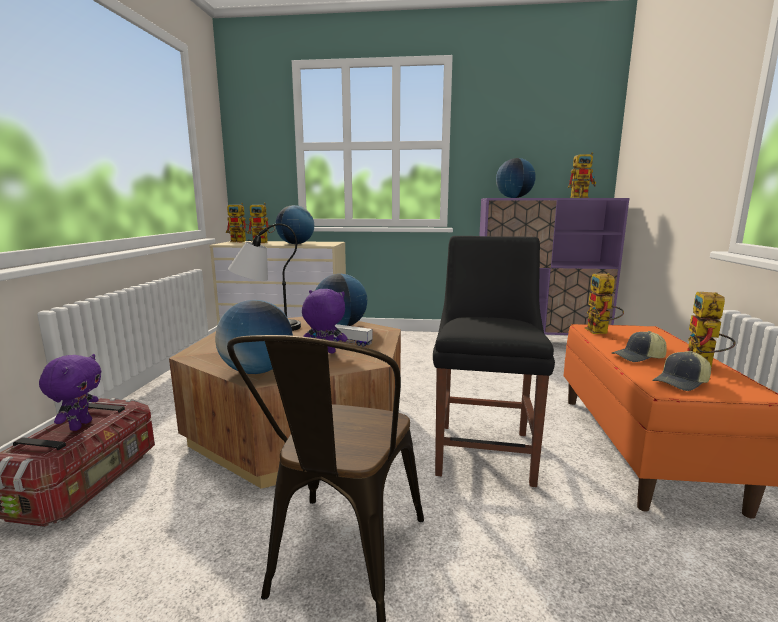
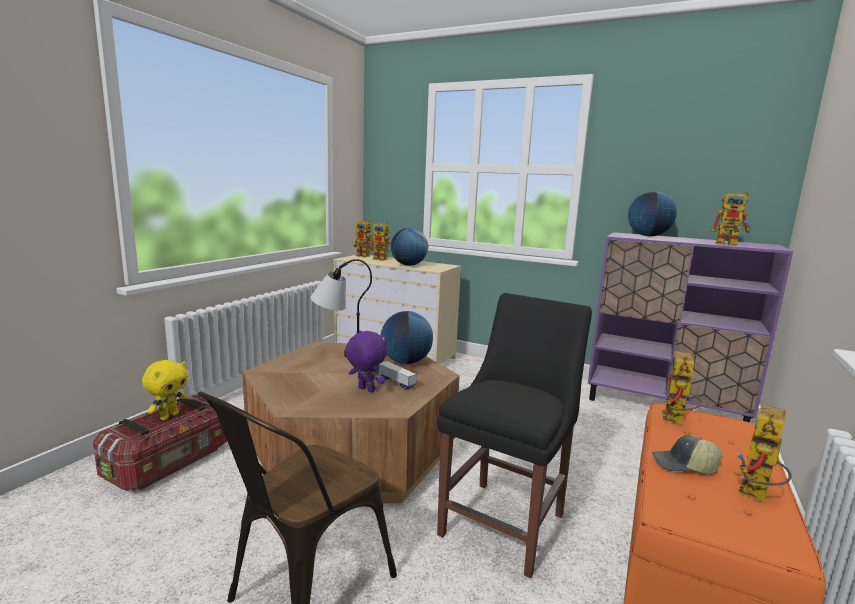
camera: 20 degrees right, 0 degrees up
(80, 425) = (169, 416): purple plush toy -> yellow plush toy
(257, 371) = (294, 400): globe -> none
(681, 383) = (699, 512): cap -> none

